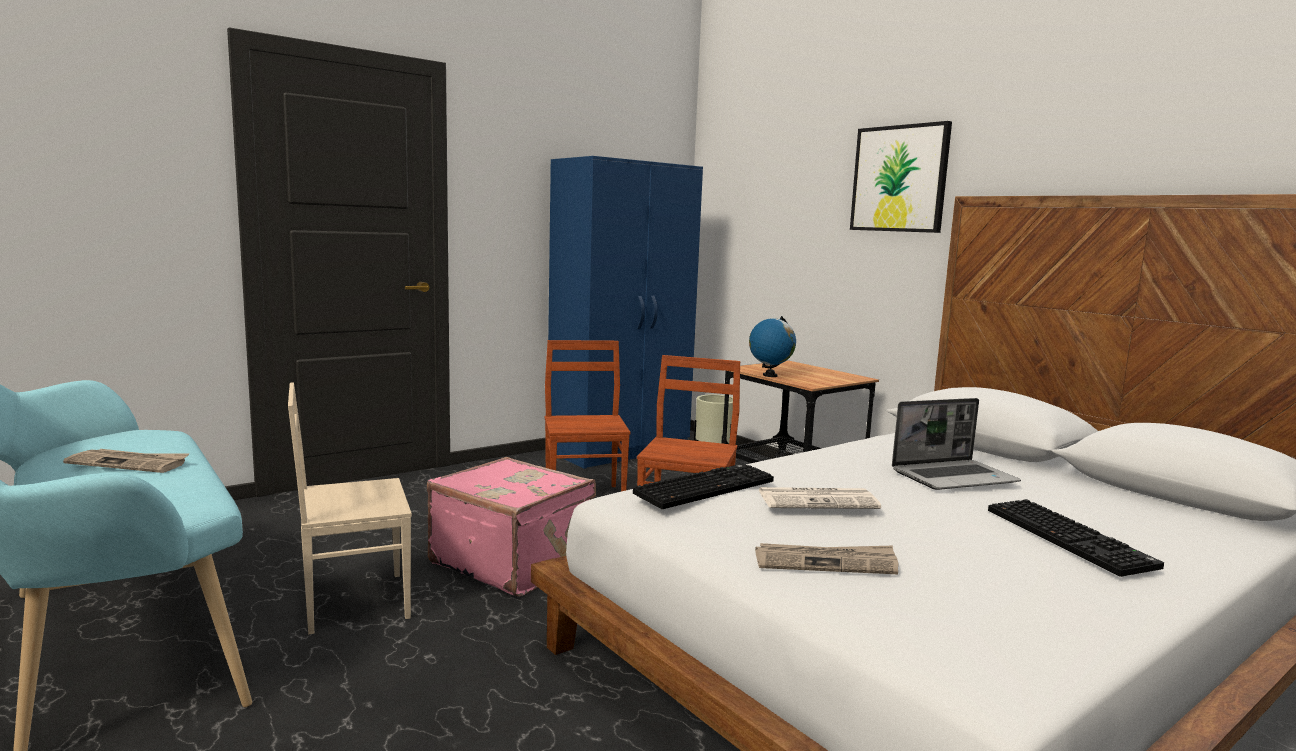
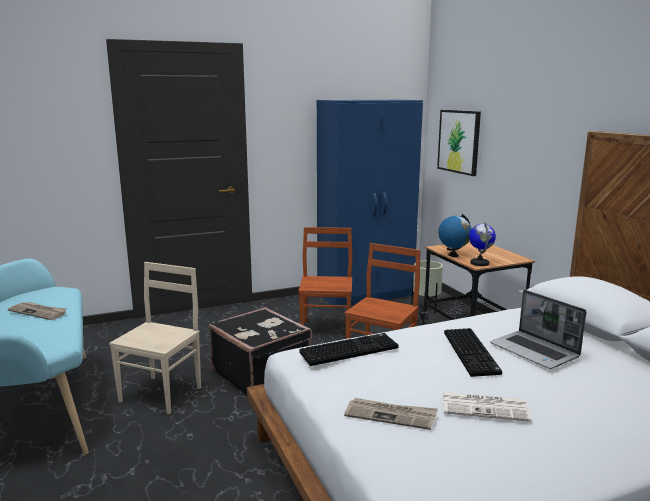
camera: 15 degrees right, 5 degrees up
(354, 601) = (162, 394): beige chair -> beige chair turned 120 degrees clockwise
(512, 561) = (262, 375): pink suitcase -> black suitcase
(812, 383) = (479, 263): none -> globe
(818, 500) = (418, 366): newspaper -> newspaper (485, 407)
(899, 179) = (554, 114): picture -> picture (459, 141)
(954, 477) = (535, 351): laptop -> laptop turned 60 degrees clockwise
(1071, 538) = (580, 412): keyboard -> keyboard (472, 353)

